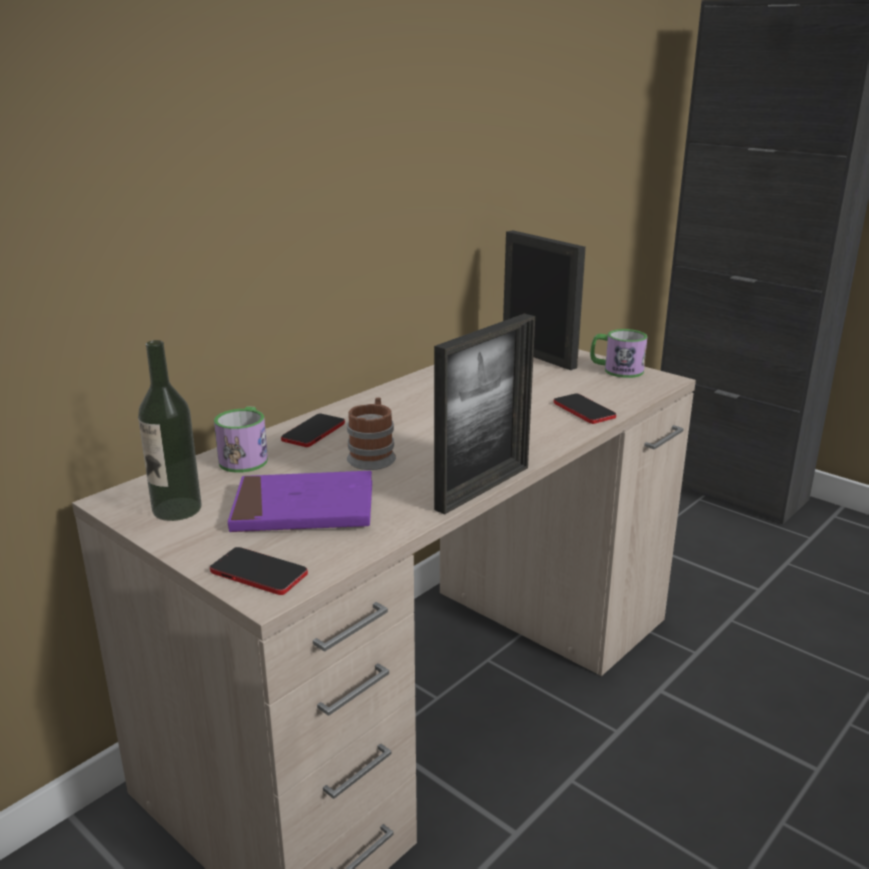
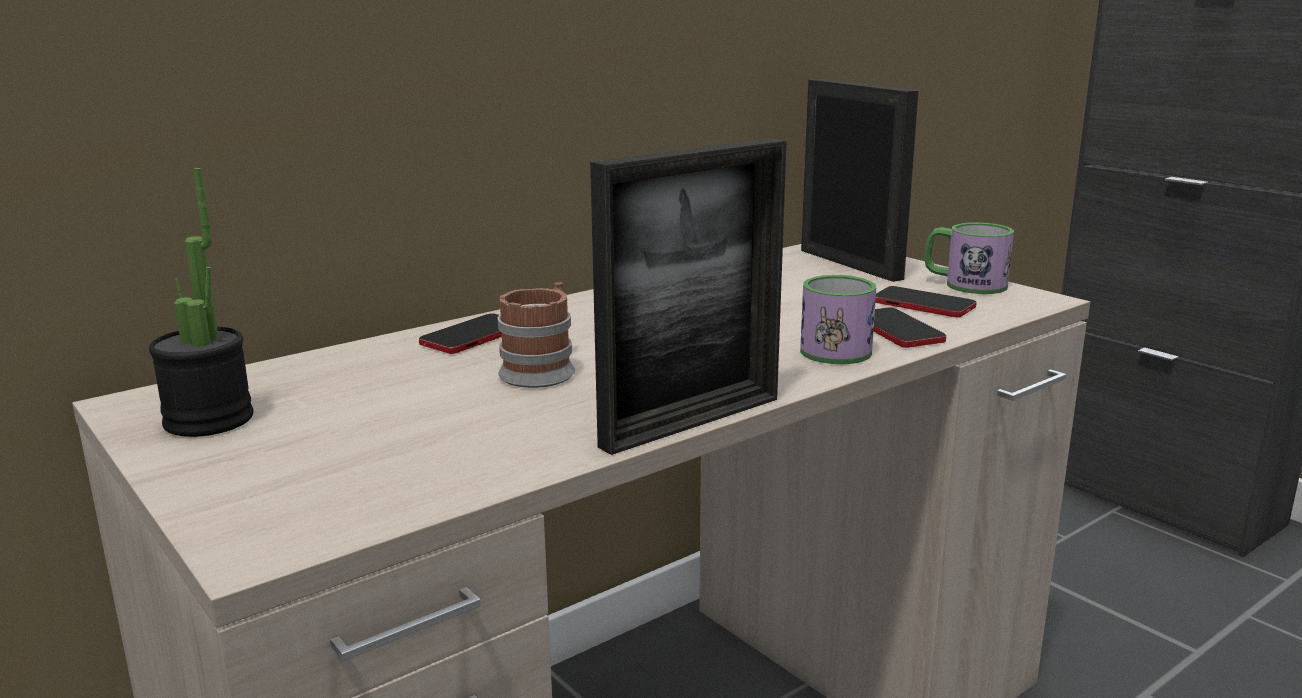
camera: 10 degrees right, 5 degrees down
(177, 509) = (209, 420): bottle -> potted plant
(246, 457) = (356, 361): mug -> mug (837, 347)
(259, 572) = (264, 517): phone -> phone (923, 304)
(304, 509) = (394, 432): purple book -> none

